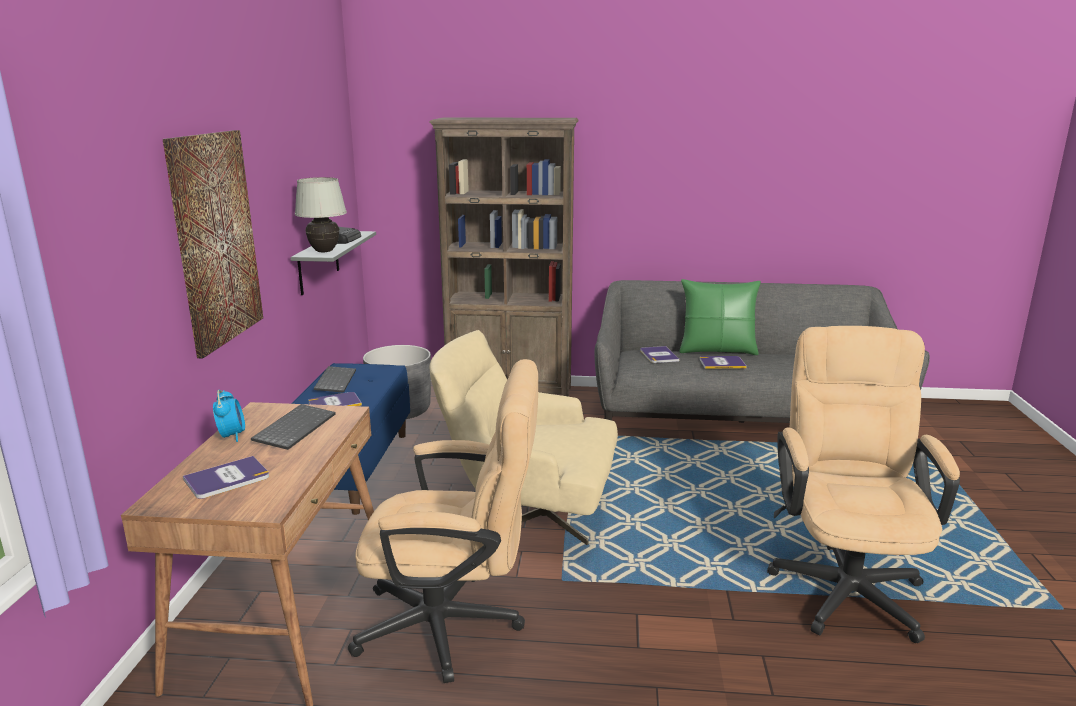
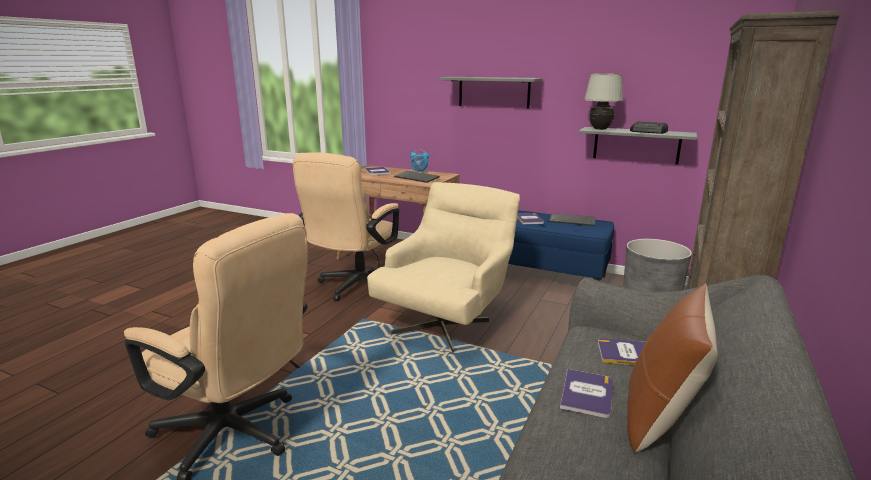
camera: 110 degrees right, 0 degrees up
(215, 239) = (494, 92): picture -> grey shelf
(717, 350) = (660, 415): green pillow -> brown pillow

